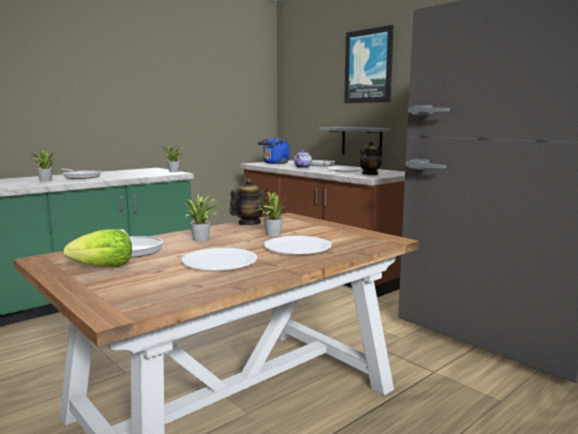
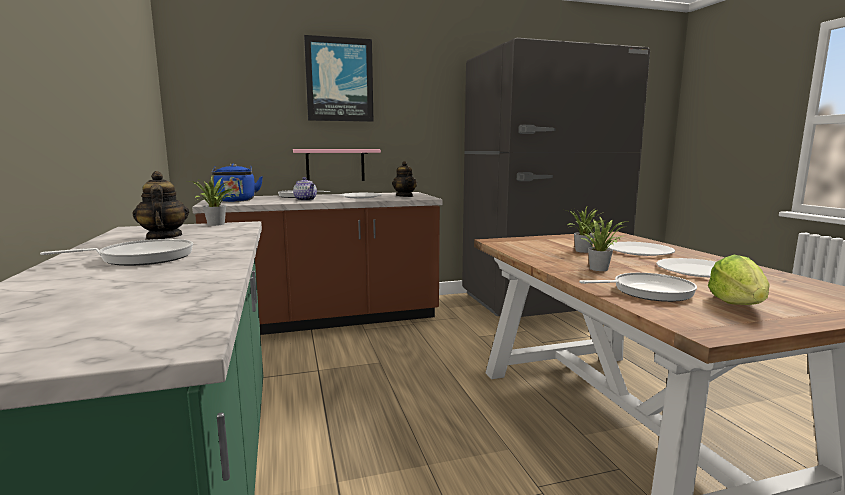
camera: 65 degrees left, 0 degrees up
(44, 180) = (140, 278): potted plant -> none
(249, 223) = (525, 252): teapot -> teapot (163, 237)
(361, 141) = (335, 165): grey shelf -> pink shelf

